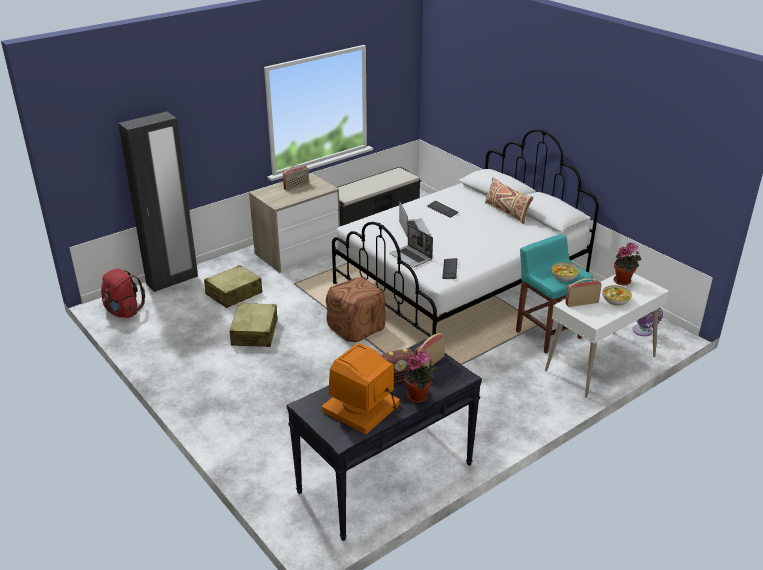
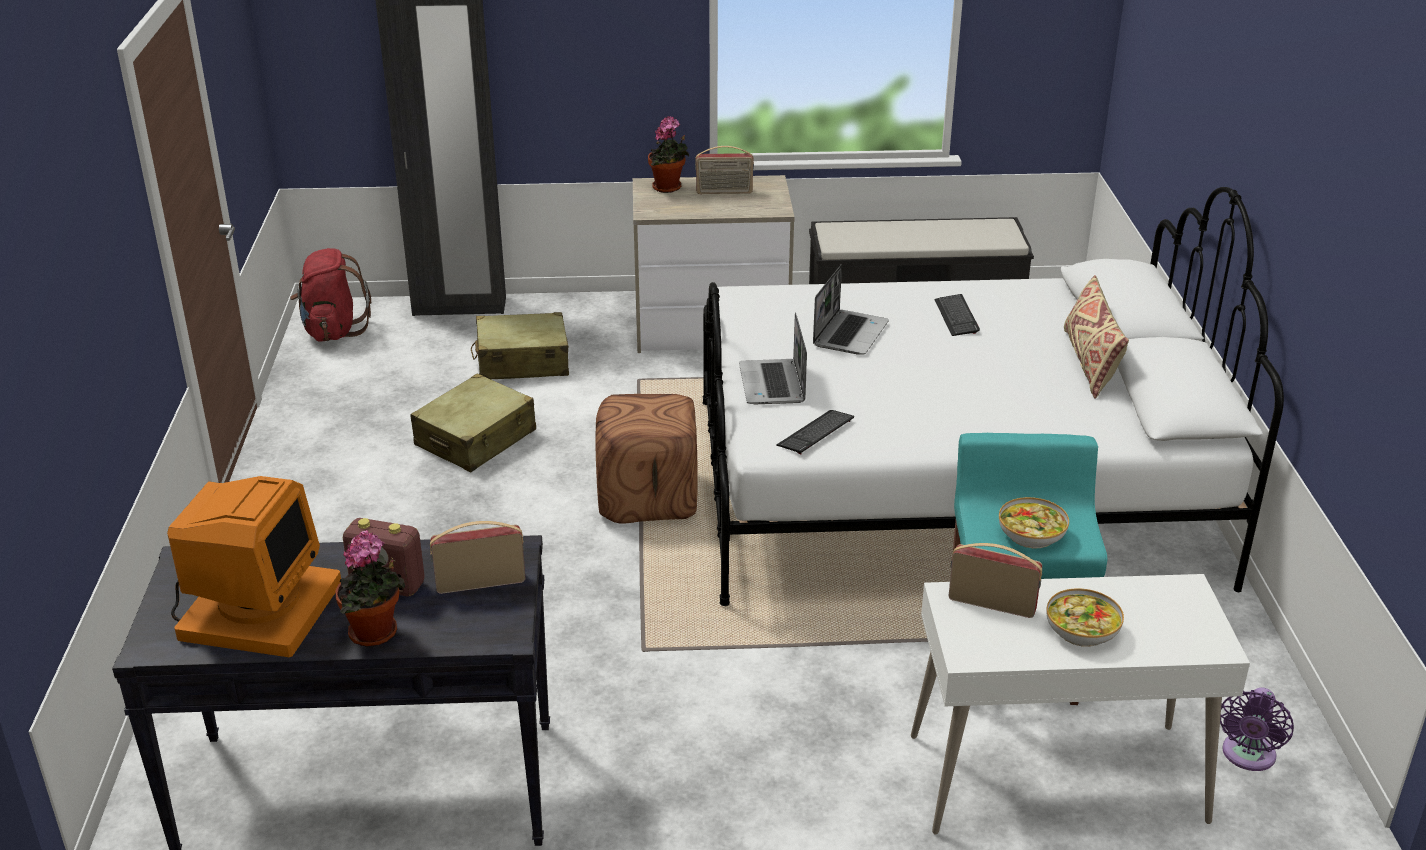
camera: 35 degrees right, 0 degrees up
(362, 408) = (258, 609): monitor -> monitor turned 120 degrees clockwise
(624, 281) = (1159, 598): potted plant -> potted plant (669, 188)

